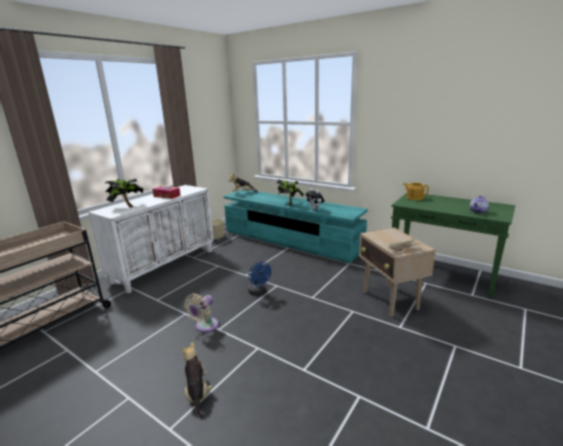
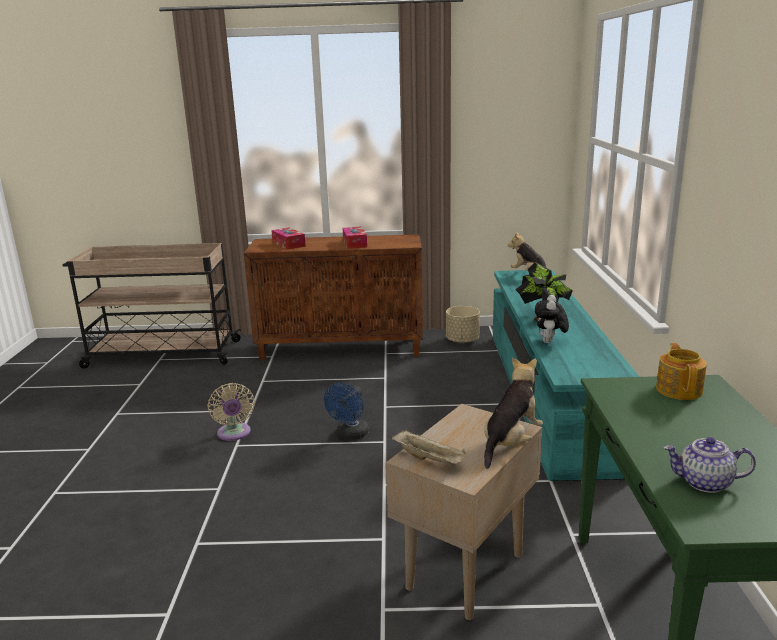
camera: 55 degrees right, 0 degrees up
(126, 207) = (288, 244): potted plant -> tissue box
(165, 265) = (342, 348): white cabinet -> brown cabinet
(197, 393) = (112, 484): plush toy -> plush toy (510, 442)
(205, 326) = (234, 434): beige fan -> beige fan turned 105 degrees counterclockwise

